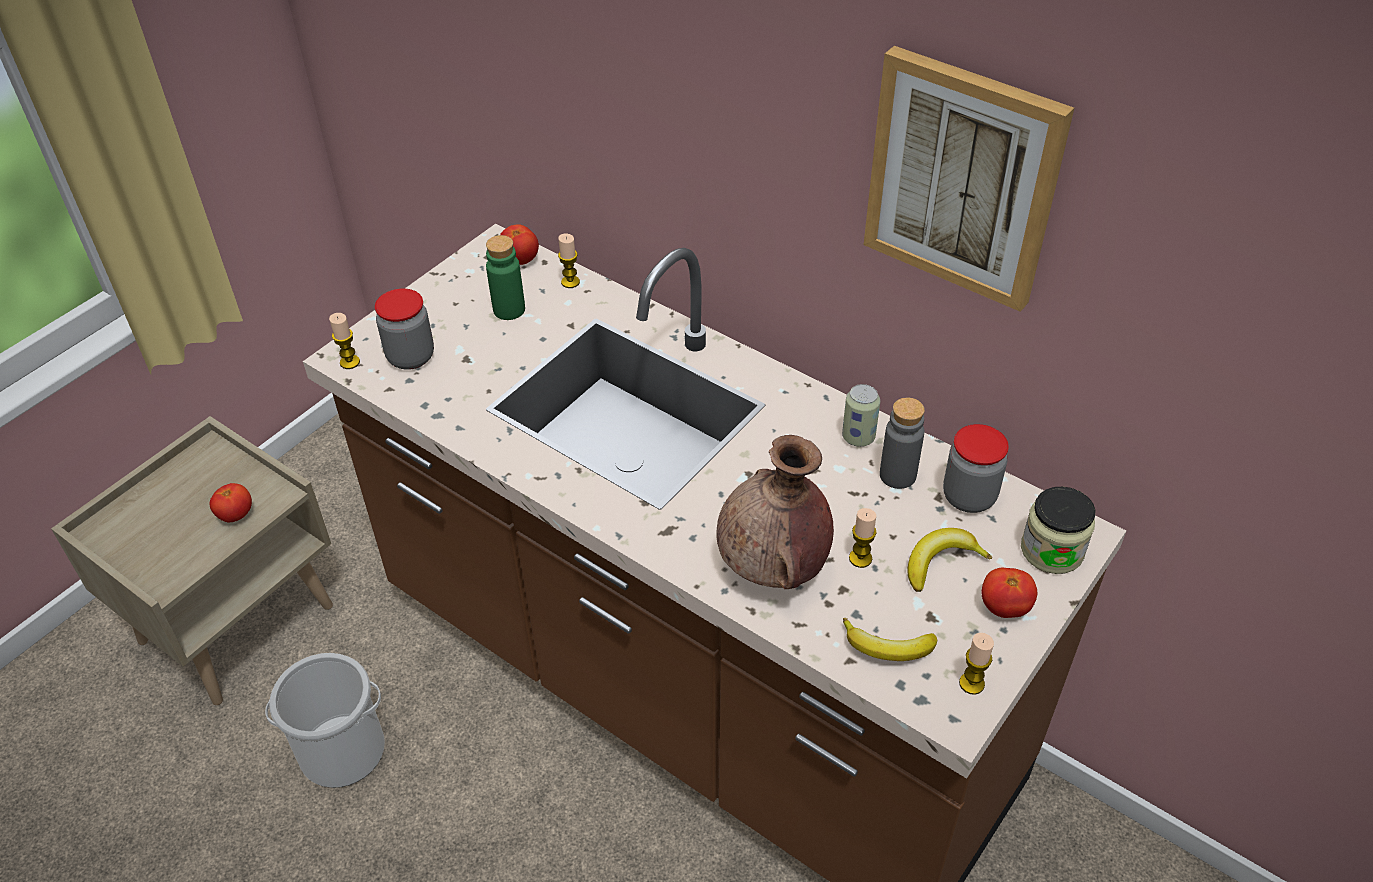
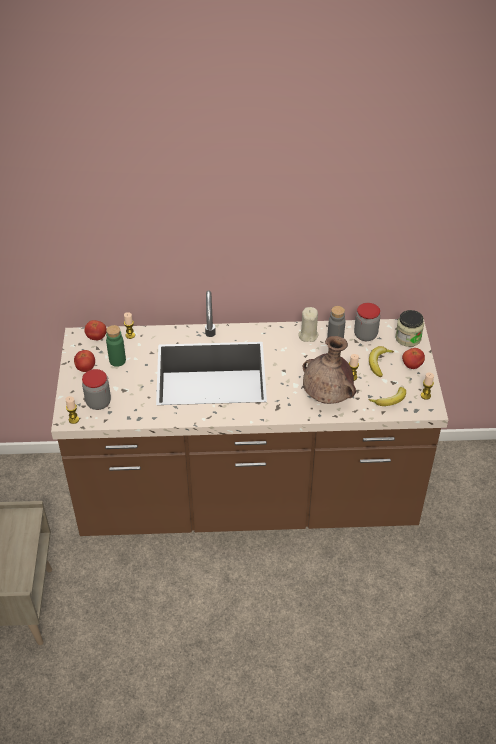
camera: 40 degrees left, 0 degrees up
(236, 515) = (19, 536): tomato -> tomato (85, 368)
(343, 750) = (123, 620): bucket -> none
(858, 437) = (308, 335): can -> beige candle
(963, 178) = (330, 211): picture -> none

